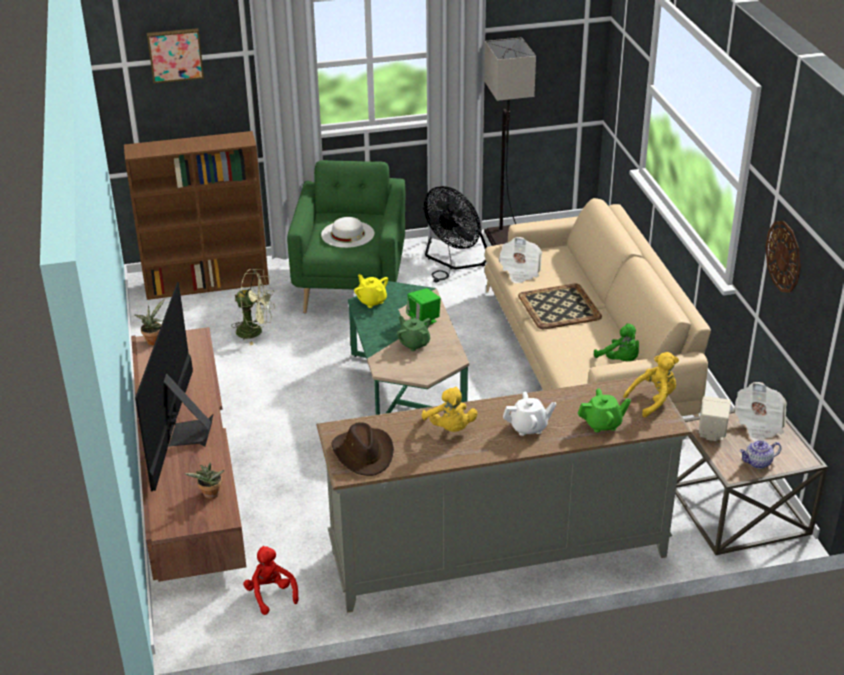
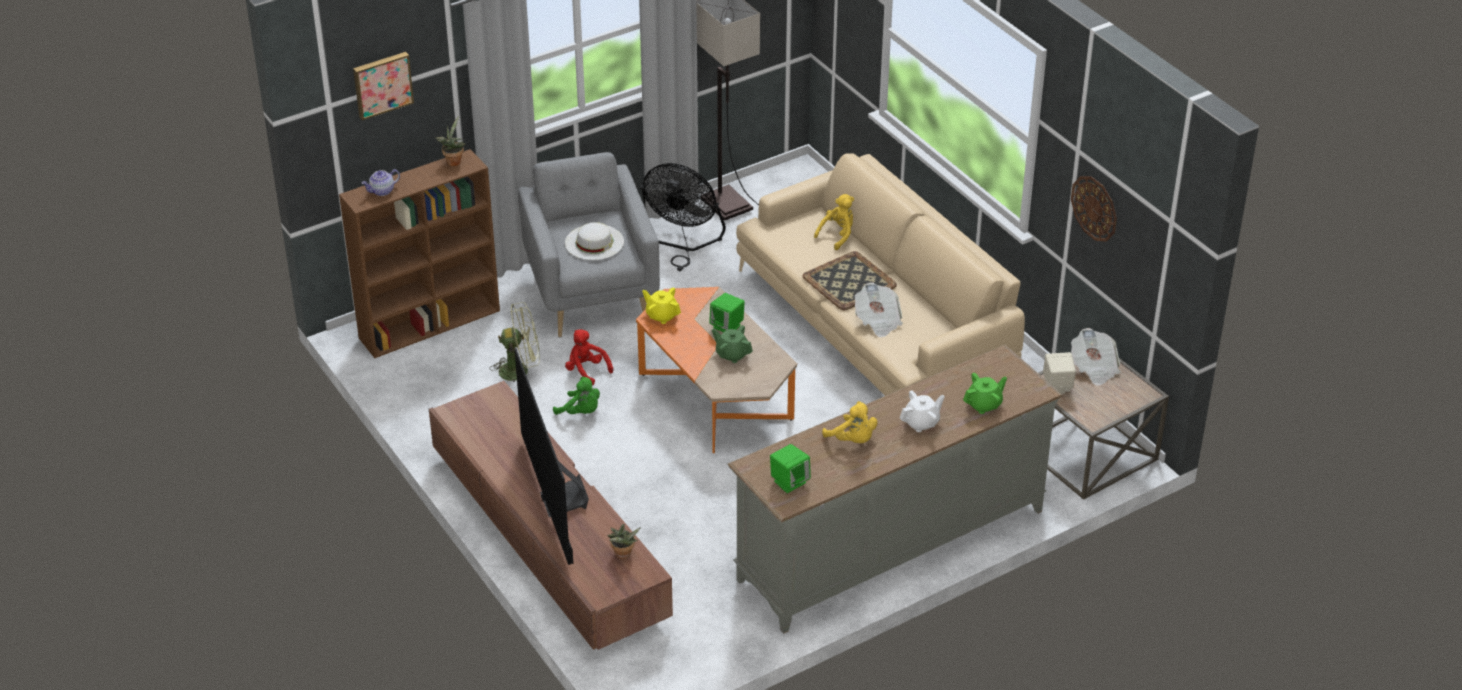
camera: 20 degrees left, 5 degrees up
(154, 340) = (455, 408): potted plant -> potted plant (453, 161)
(271, 594) = (703, 635): red plush toy -> red plush toy (586, 371)
(352, 283) = (591, 290): green armchair -> grey armchair
(364, 453) = (789, 482): brown hat -> green speaker
(408, 386) = (716, 397): green coffee table -> orange coffee table
(520, 271) = (789, 248): newspaper -> newspaper (878, 321)
(620, 360) = (936, 328): green plush toy -> green plush toy (581, 412)
(653, 400) = (1016, 371): yellow plush toy -> yellow plush toy (838, 235)
(758, 463) = (1109, 406): teapot -> teapot (382, 191)

